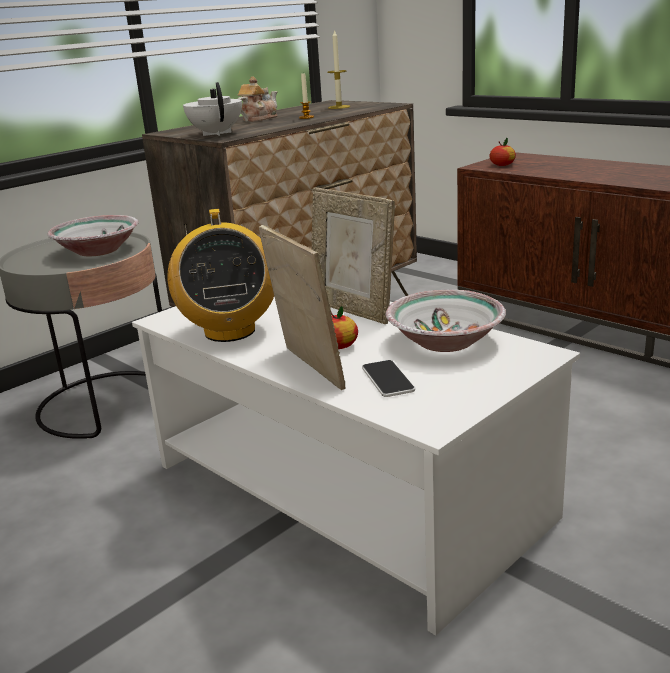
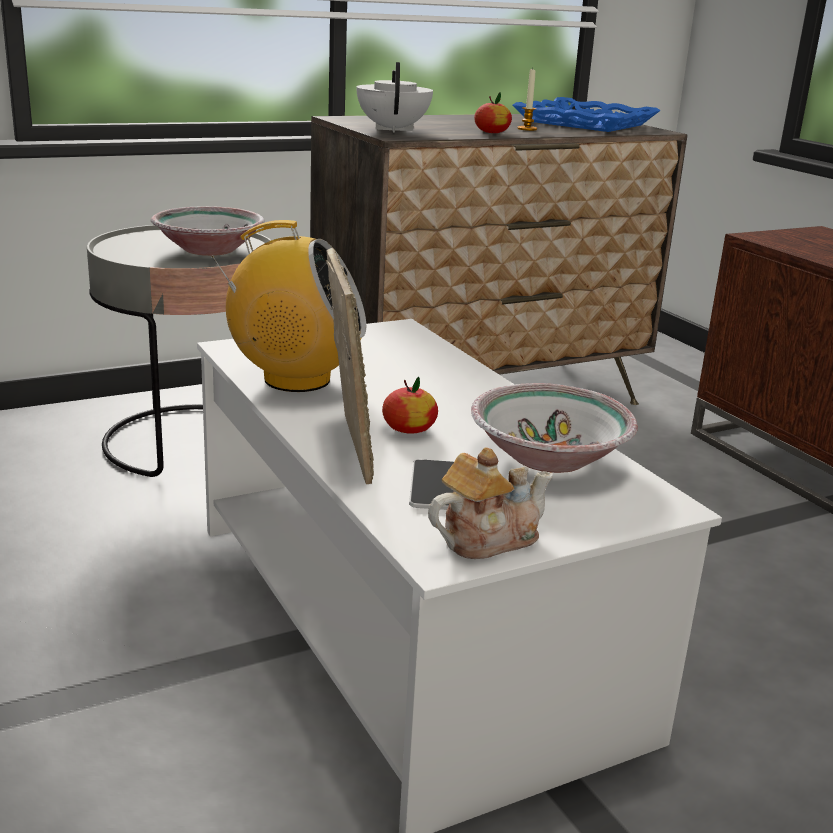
camera: 15 degrees right, 0 degrees up
(229, 331) = (295, 379): radio -> radio turned 90 degrees counterclockwise
(258, 119) = (468, 121): teapot -> teapot (486, 539)
(339, 107) = (586, 123): candle -> blue tray
(353, 310) = (465, 389): picture frame -> none
(502, 165) = (791, 241): apple -> apple (491, 132)

